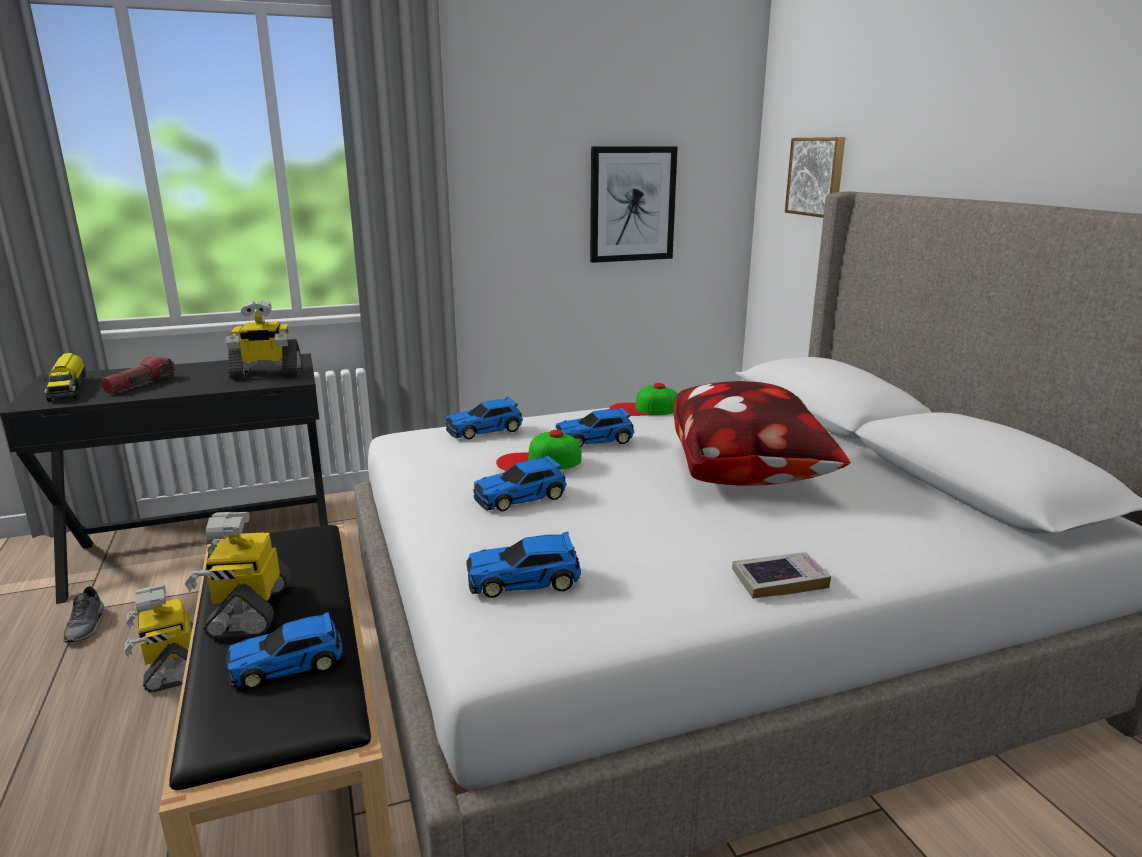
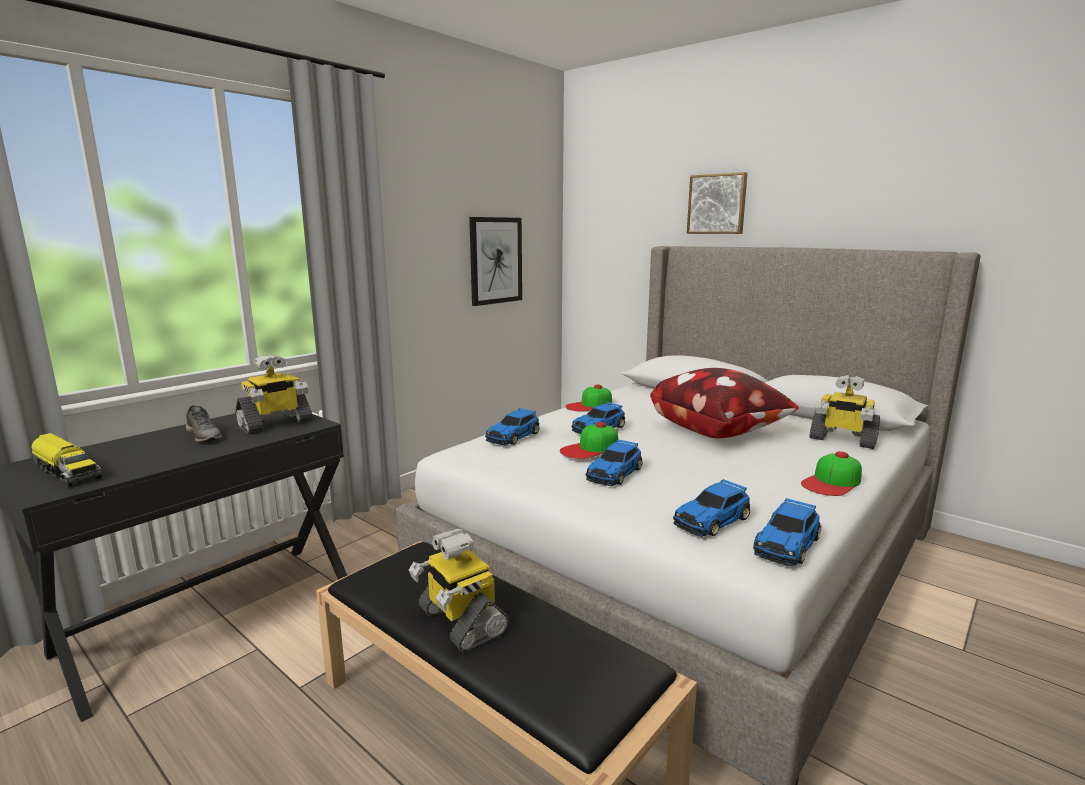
camera: 30 degrees left, 5 degrees down
(87, 626) = (152, 728): grey shoe -> grey shoe (205, 436)
(140, 385) = (153, 454): flashlight -> none
(171, 665) = (299, 724): toy robot -> toy robot (842, 440)
(289, 664) = (556, 646): toy car -> toy car (787, 544)
(779, 580) = (832, 482): book -> cap
(817, 177) = (621, 238): picture -> picture (717, 204)

